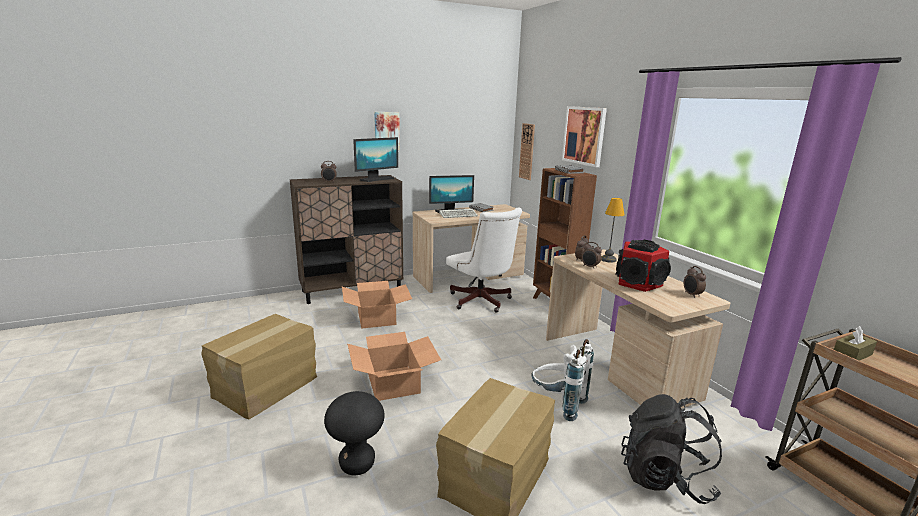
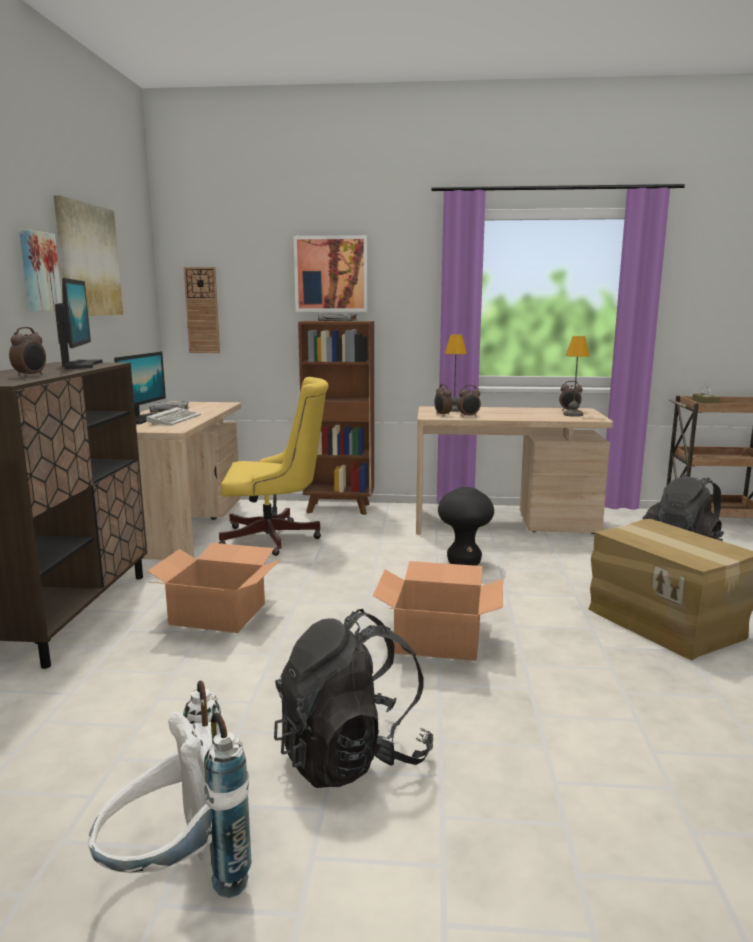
camera: 60 degrees left, 5 degrees down
(266, 387) = (352, 757): cardboard box -> black backpack
(357, 465) = (619, 700): black stool -> black stool (464, 563)
(434, 122) = (88, 260): none -> picture
(481, 302) = (276, 538): white office chair -> yellow office chair
(557, 404) = (553, 564): white backpack -> white backpack (177, 878)
(639, 283) = (529, 414): speaker -> none
(672, 298) = (573, 415): none -> table lamp

